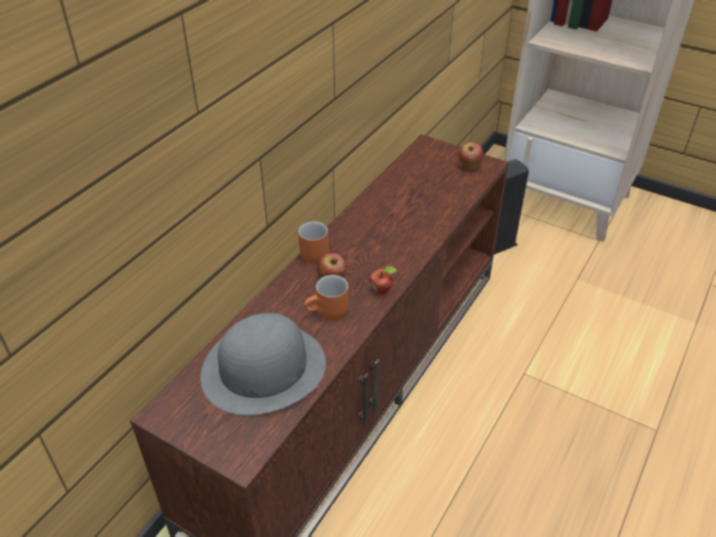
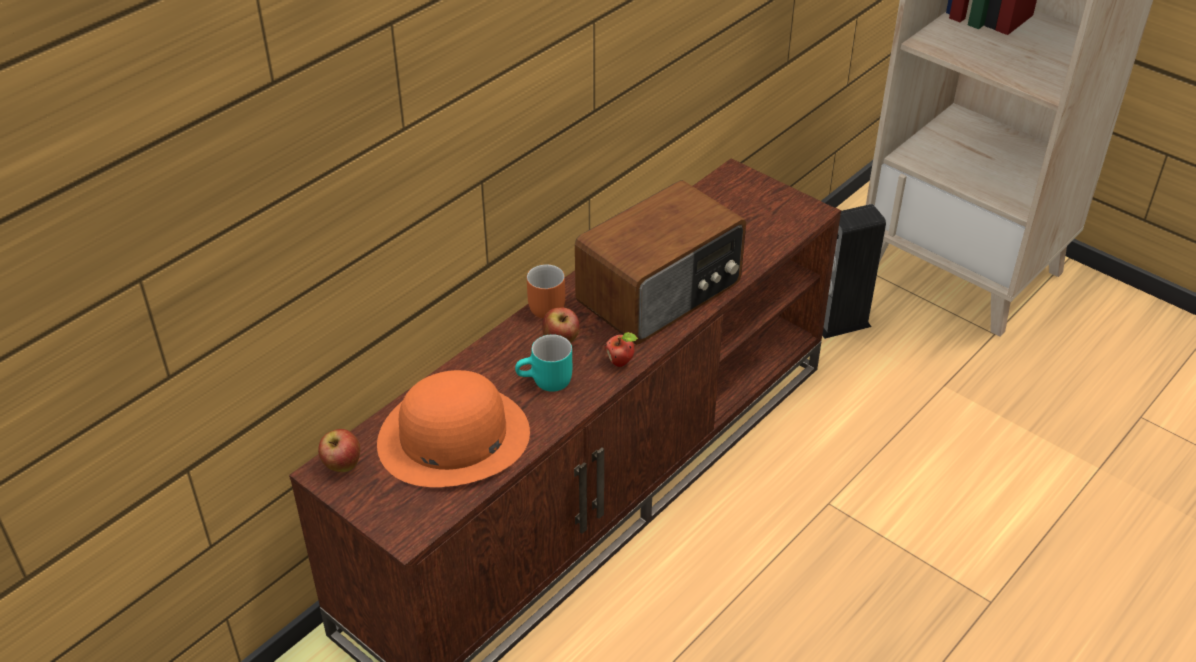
camera: 10 degrees right, 0 degrees up
(263, 369) = (453, 437): grey hat -> orange hat
(328, 314) = (546, 383): orange mug -> turquoise mug
(398, 234) = (661, 293): none -> radio
(469, 166) = (783, 211): apple -> apple (342, 466)

